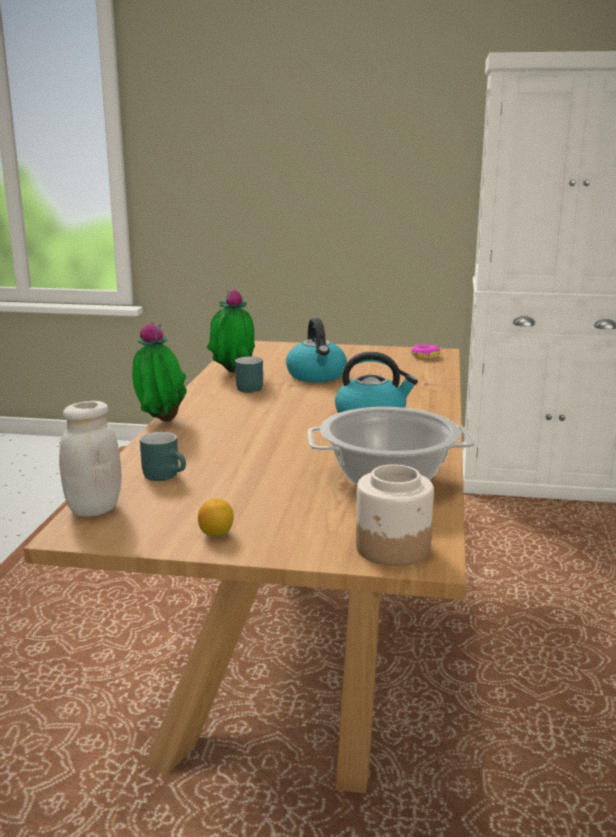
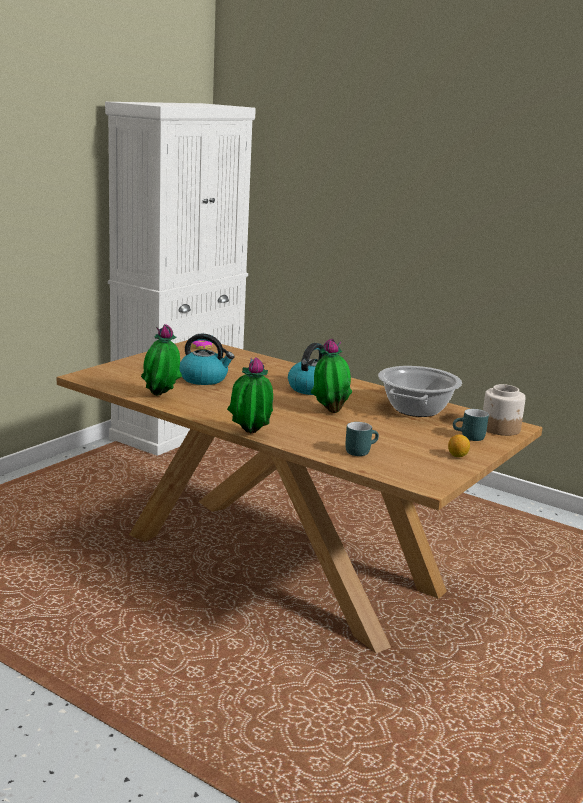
camera: 65 degrees left, 0 degrees up
(94, 509) = (397, 476): white jar -> none
(246, 388) = (205, 400): turquoise mug -> turquoise mug (469, 438)
(298, 439) = (330, 411): none -> potted plant

